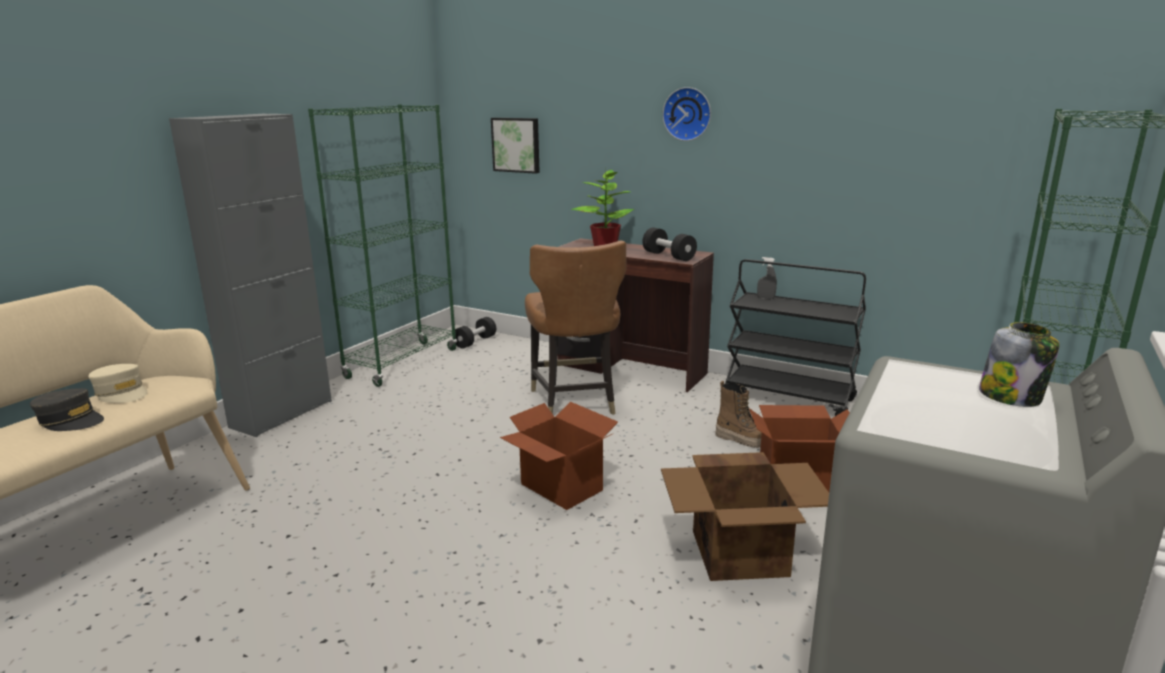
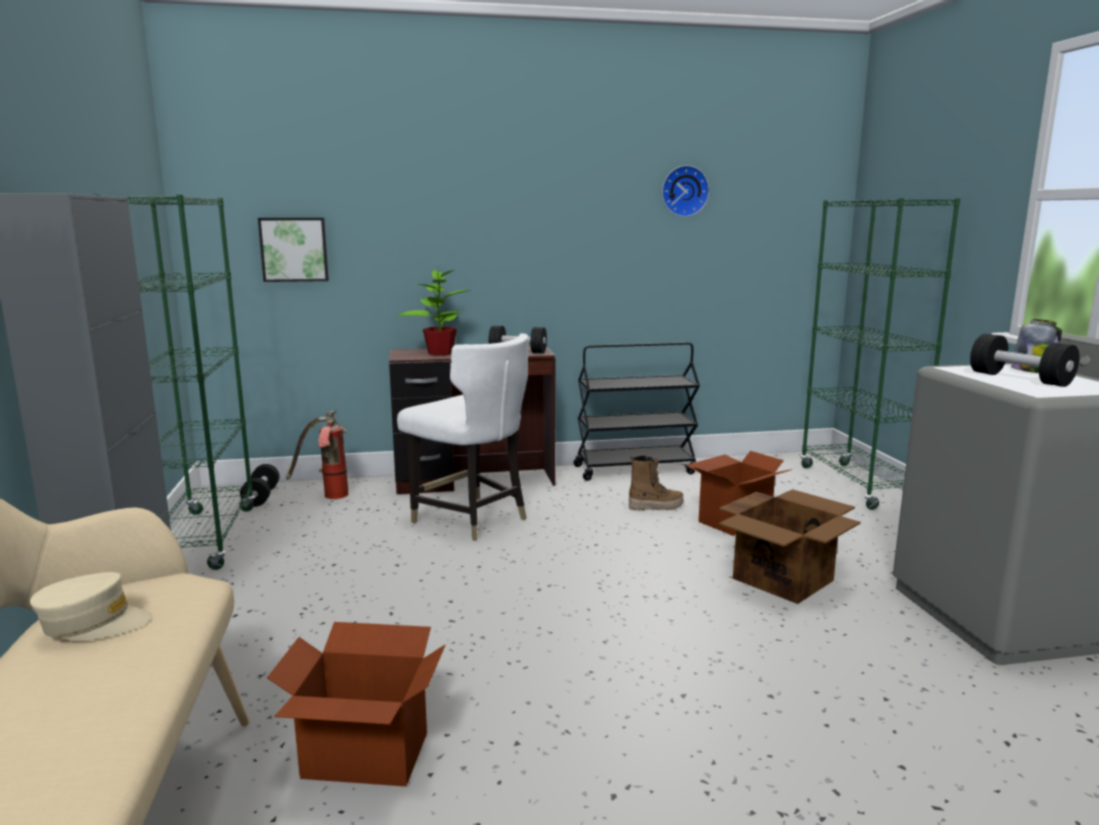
camera: 40 degrees left, 5 degrees down
(70, 420) = (96, 674): grey cap -> none
(512, 353) = (327, 496): none -> fire extinguisher
(560, 488) = (585, 587): cardboard box -> cardboard box (365, 757)
(575, 401) = (471, 519): brown chair -> white chair
(688, 114) = (508, 210): wall clock -> wall clock (684, 191)
(765, 298) = (603, 381): grey spray bottle -> none
(940, 402) = (1019, 379): none -> black dumbbell

